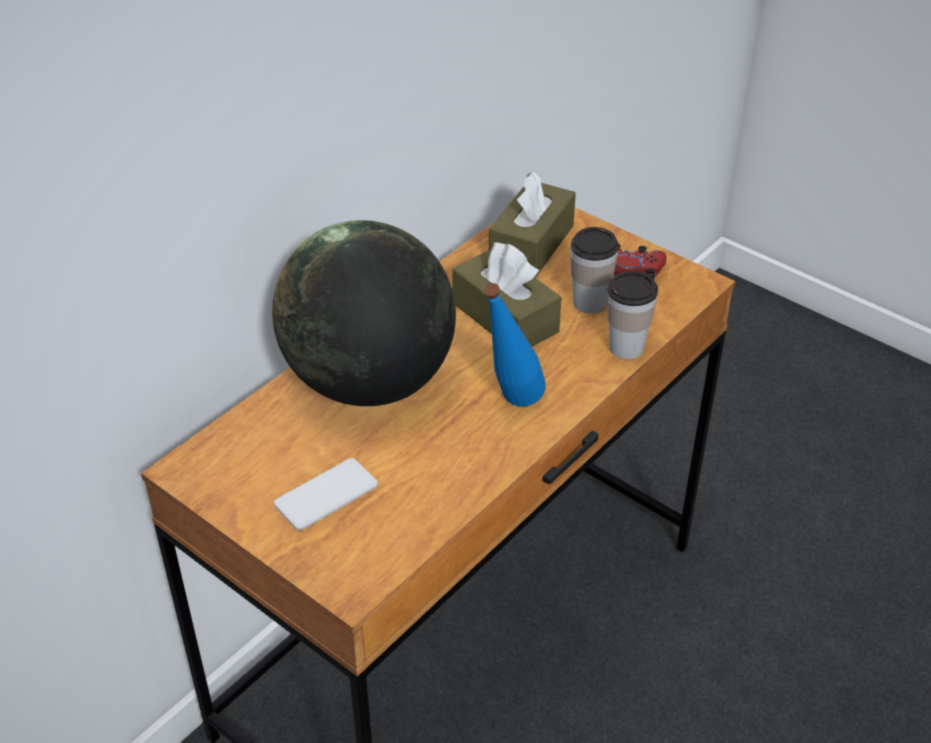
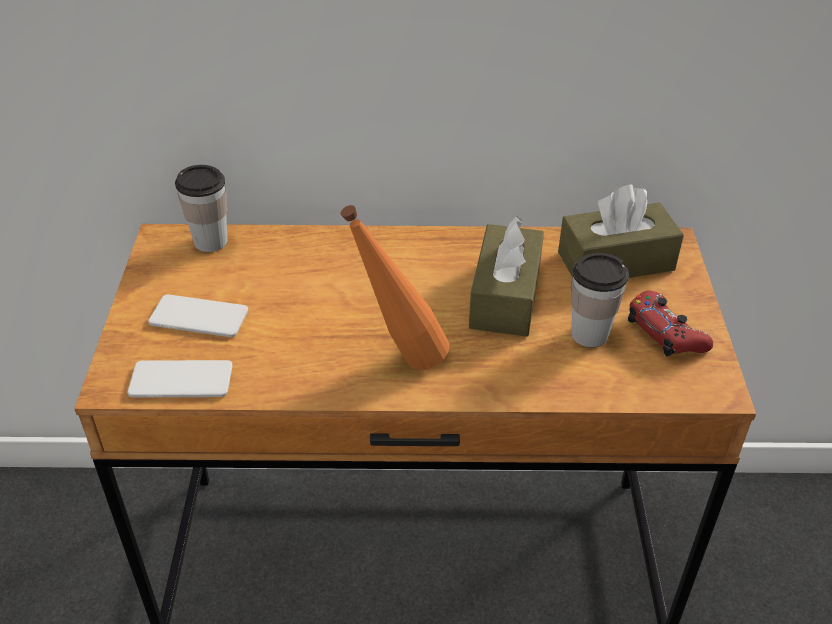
camera: 50 degrees right, 0 degrees up
(370, 382) = (343, 270): globe -> none
(394, 542) = (181, 380): none -> phone
(510, 408) = (399, 360): blue bottle -> orange bottle
(626, 348) = (560, 389): cup -> cup (210, 241)

